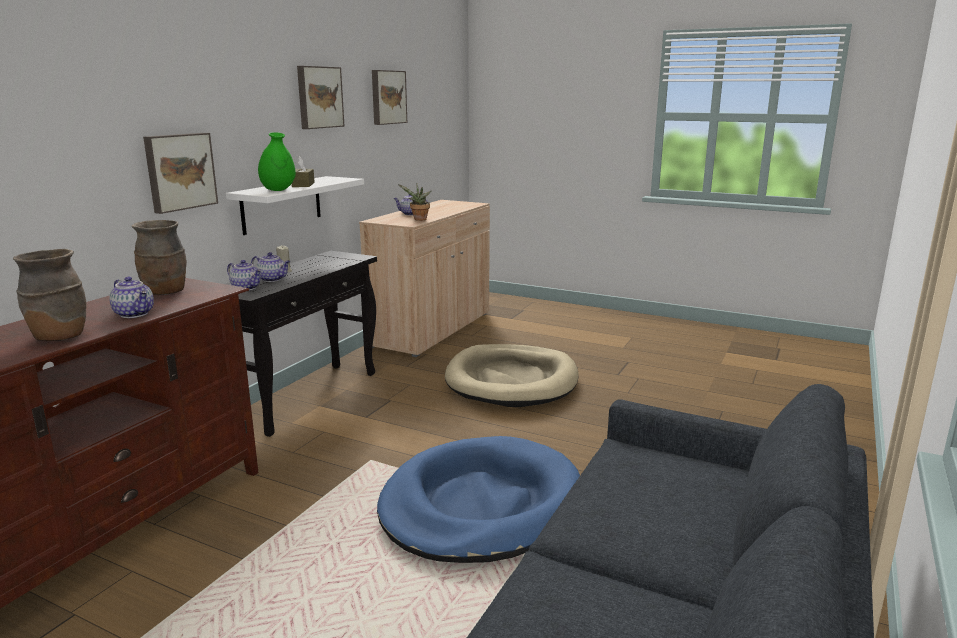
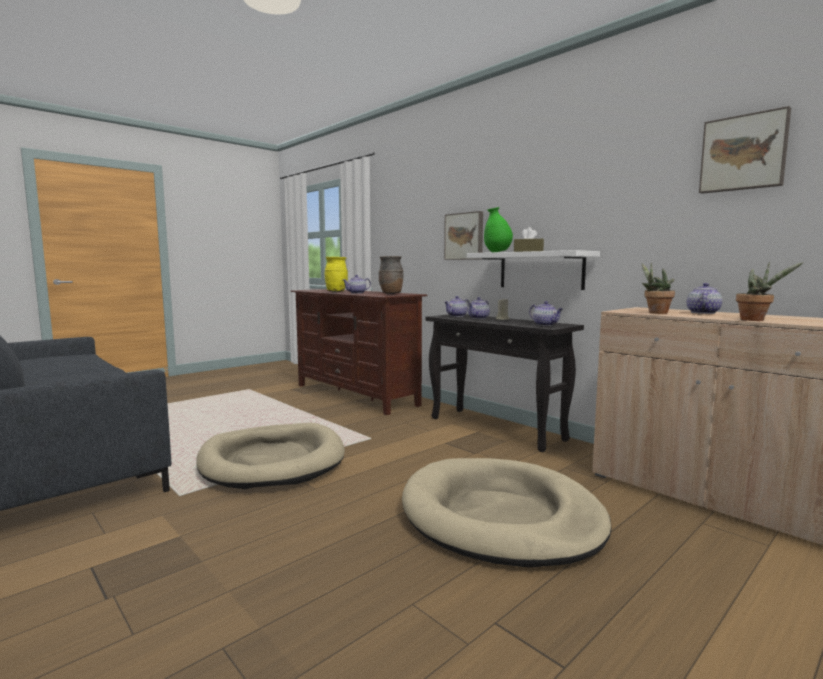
camera: 110 degrees right, 10 degrees down
(59, 337) = (336, 291): brown vase -> yellow vase
(319, 97) = (602, 172): picture -> none
(340, 258) = (545, 325): none -> teapot
(455, 210) = (755, 320): none -> potted plant
(481, 505) = (272, 461): blue dog bed -> beige dog bed

